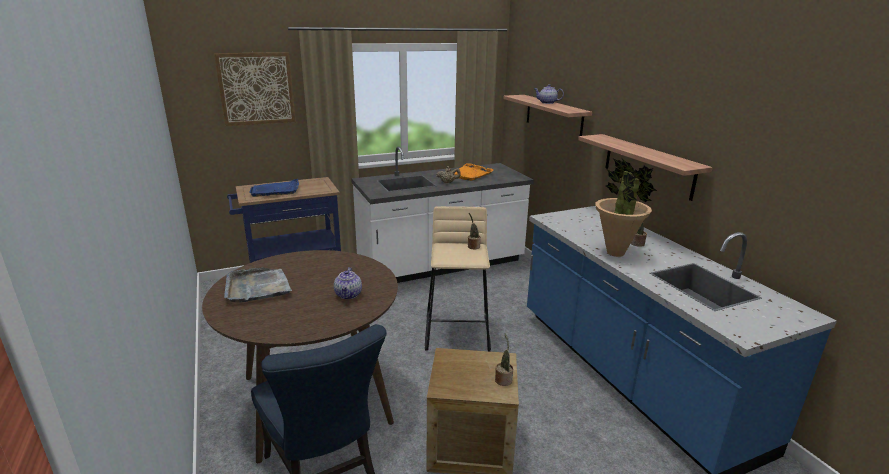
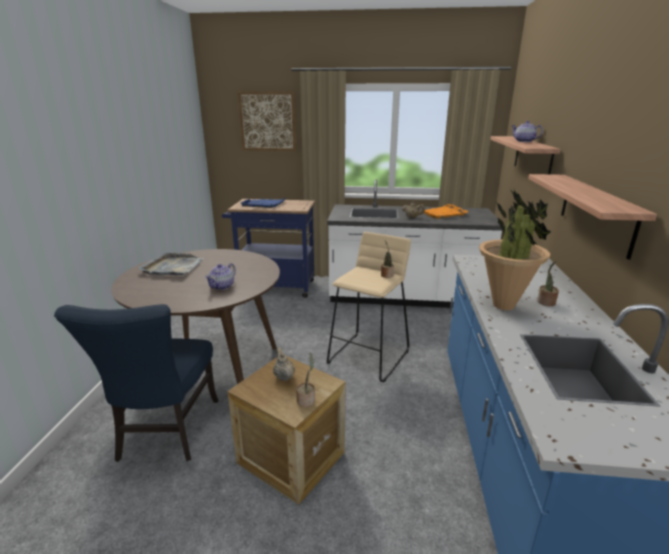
camera: 30 degrees right, 0 degrees up
(462, 366) = (284, 376): none -> beige teapot

